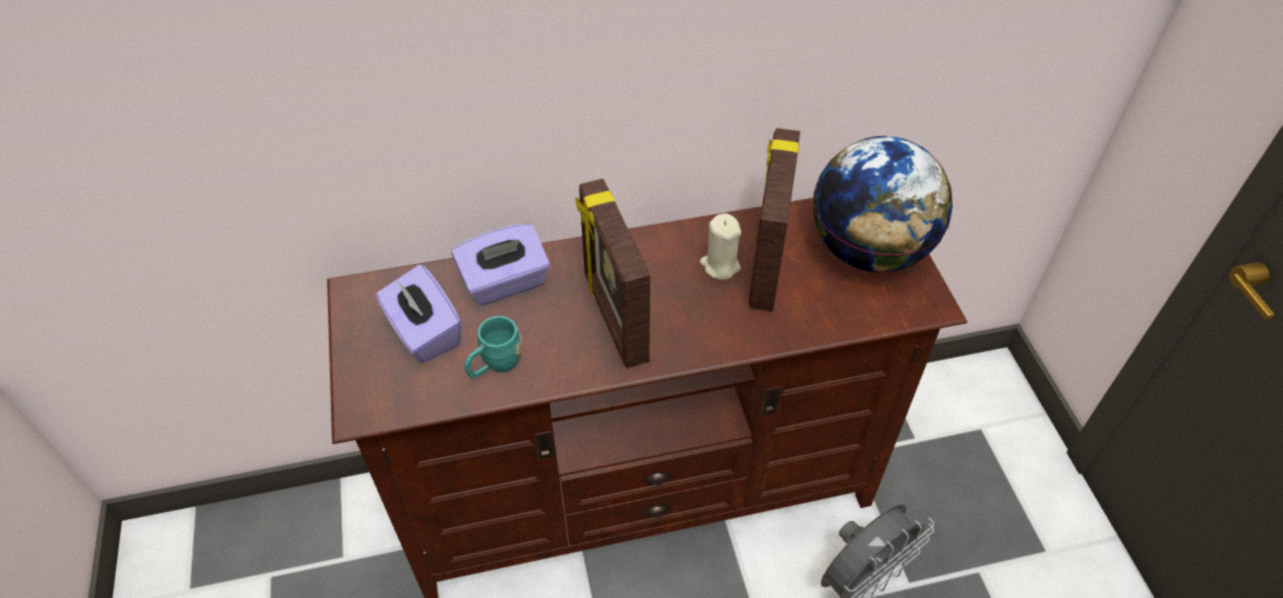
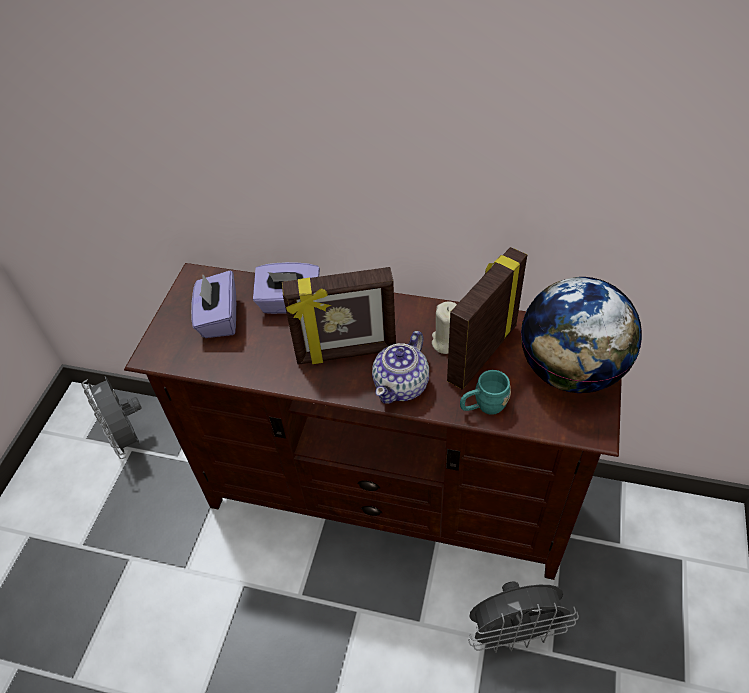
camera: 30 degrees right, 0 degrees up
(256, 561) = (128, 437): none -> grey fan
(495, 365) = (248, 356): turquoise mug -> turquoise mug (483, 406)
(614, 318) = (346, 353): picture frame -> picture frame turned 105 degrees counterclockwise
(702, 331) = (402, 385): none -> teapot

